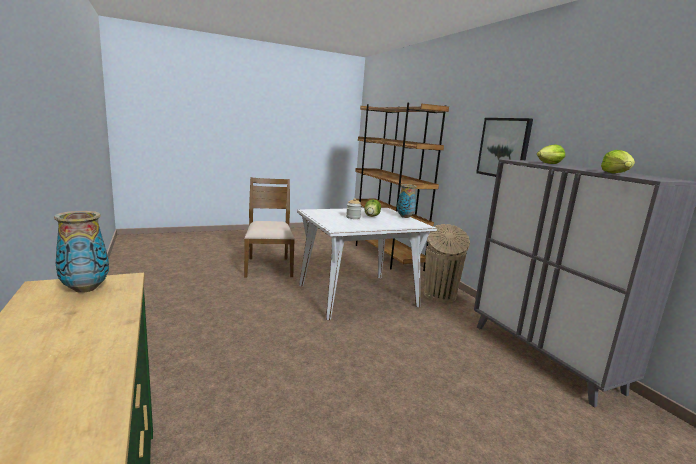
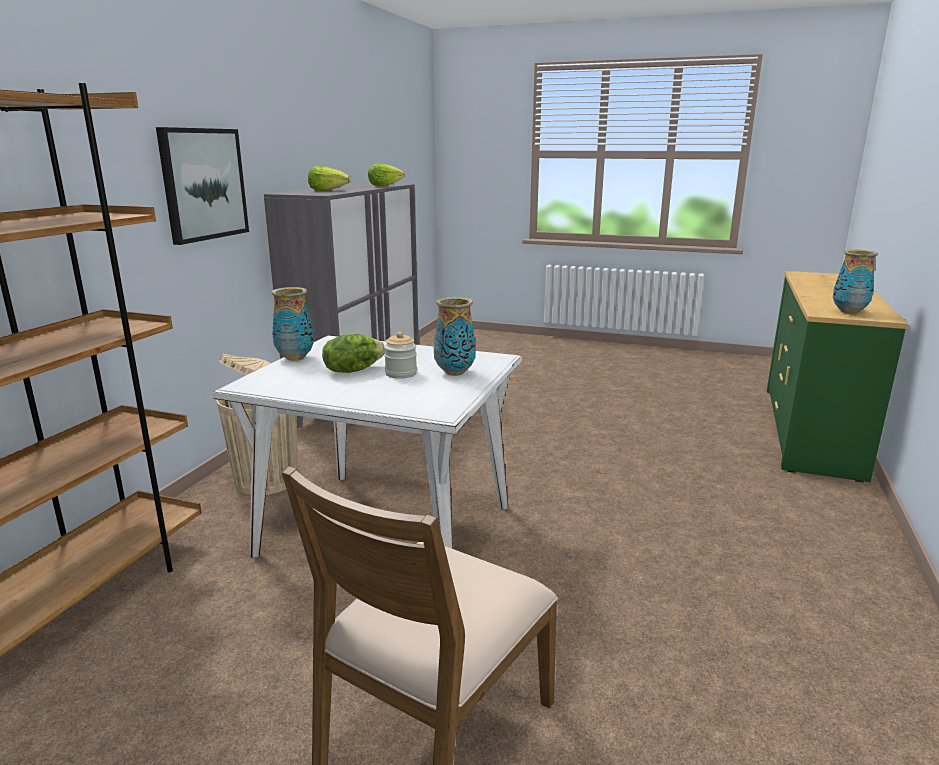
camera: 135 degrees left, 5 degrees up
(336, 220) = (454, 373): none -> vase

